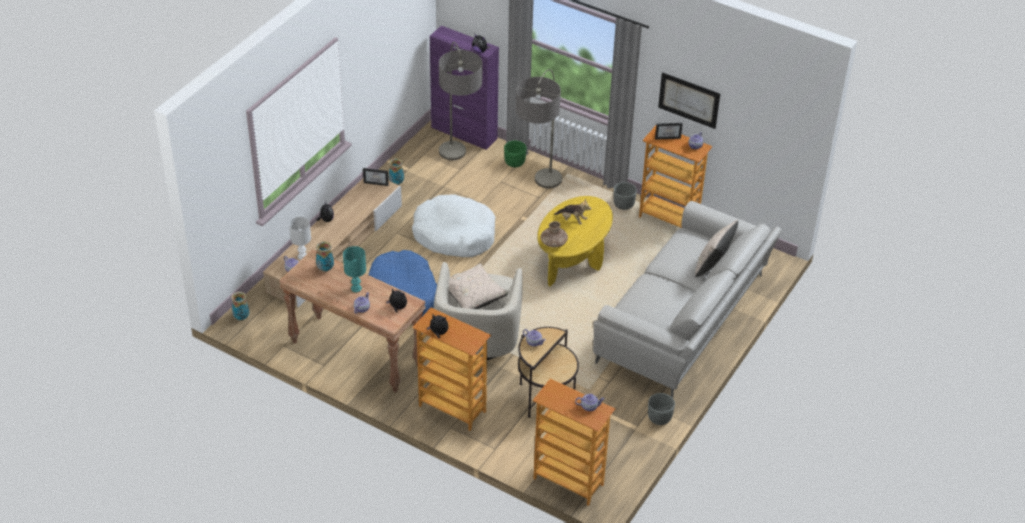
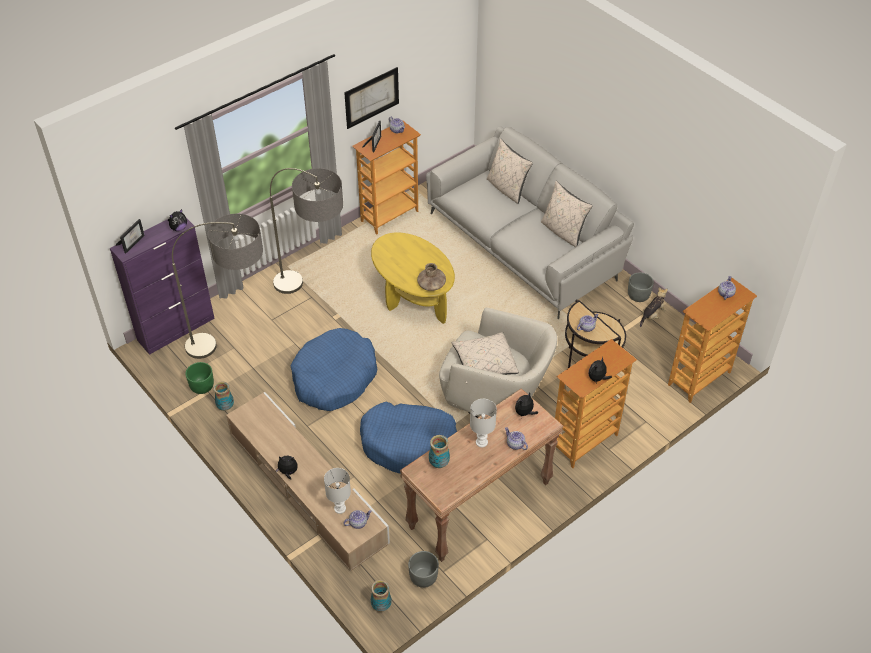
camera: 70 degrees left, 5 degrees up
(355, 288) = (481, 443): turquoise table lamp -> white table lamp
(377, 182) = (247, 411): picture frame -> picture frame (132, 242)
(454, 235) = (334, 378): white dog bed -> blue dog bed
(515, 162) = (247, 301): green planter -> green planter (202, 386)
(572, 220) = (404, 263): plush toy -> plush toy (652, 315)
(624, 204) = (353, 240): grey planter -> grey planter (423, 577)
(674, 316) = (563, 232): none -> beige pillow

